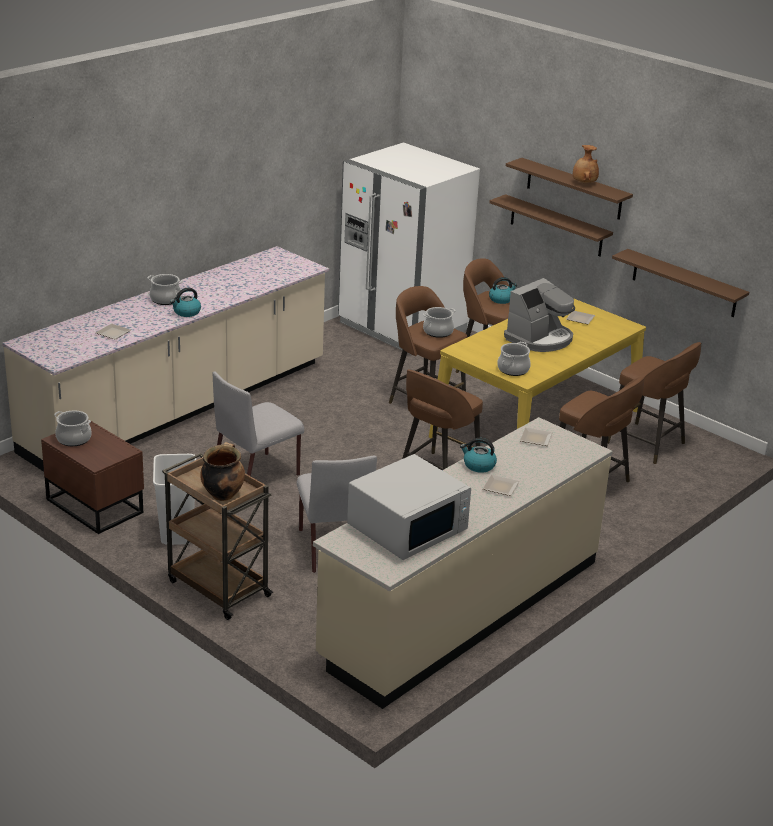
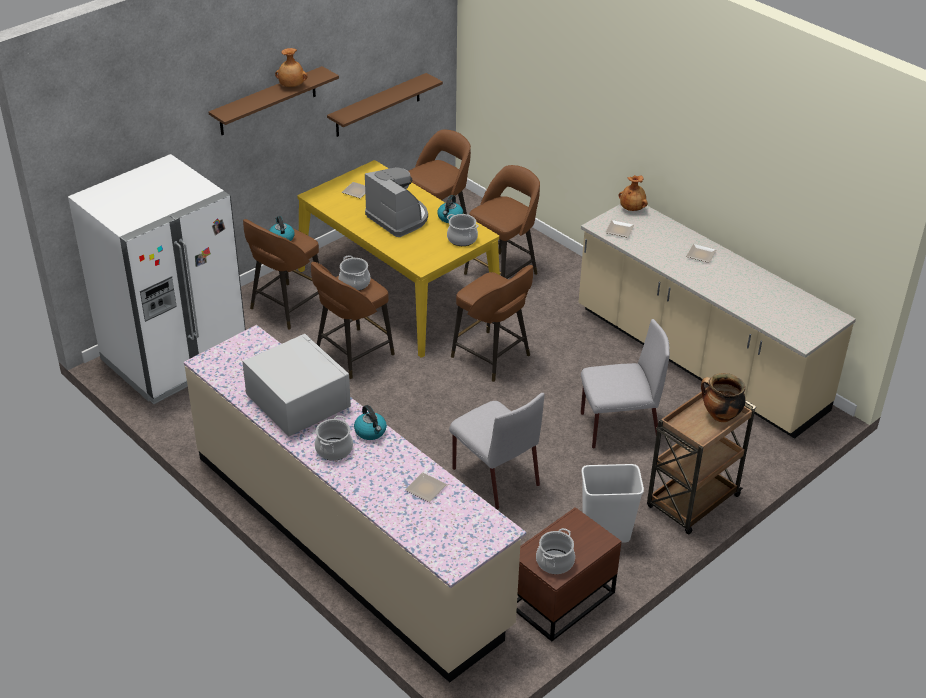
camera: 85 degrees left, 10 degrees up
(408, 527) = (772, 304): white microwave -> white microwave (298, 401)
(478, 465) = (669, 262): kettle -> kettle (450, 218)
(556, 226) = (258, 147): brown shelf -> none
(586, 449) = (632, 208): none -> brown vase

